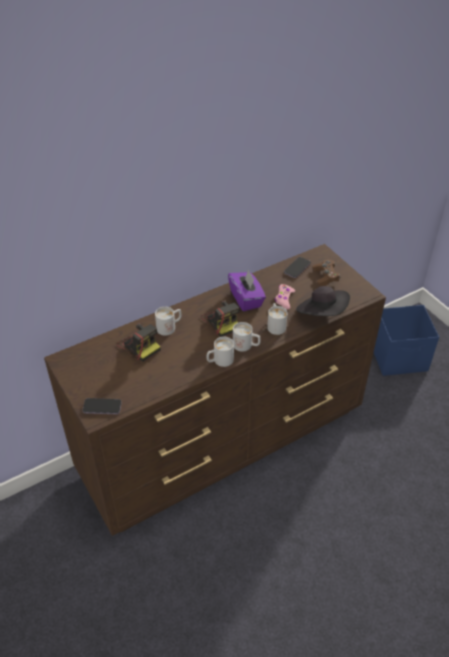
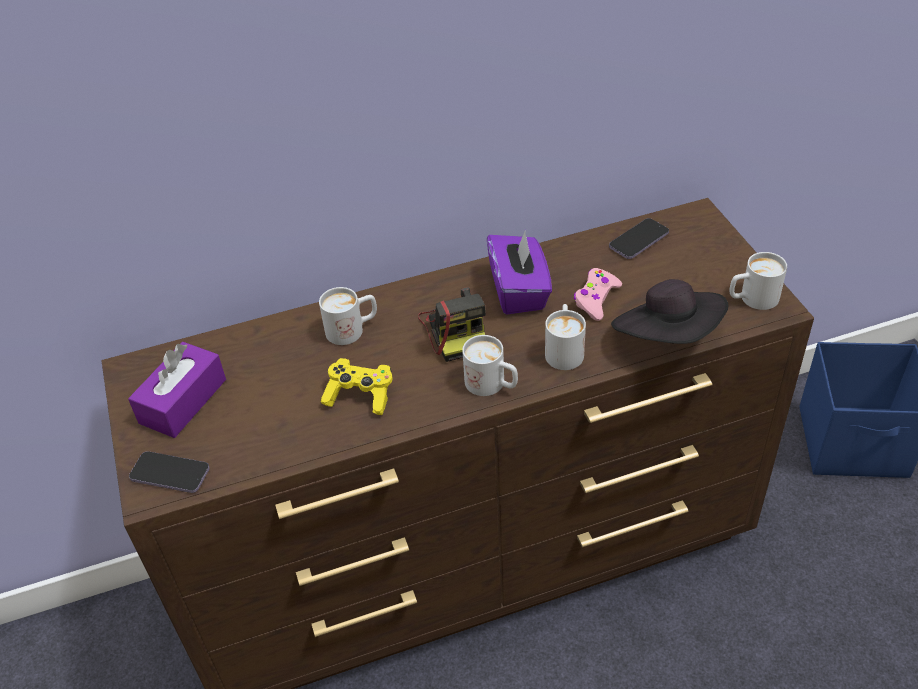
camera: 15 degrees right, 0 degrees up
(95, 372) = (183, 401): none -> purple tissue box
(139, 345) = (283, 358): camera -> none
(184, 358) = (360, 395): none -> yellow game controller
(219, 361) = (429, 410): white mug -> white mug (752, 299)
(325, 277) = (693, 263): brown game controller -> none

